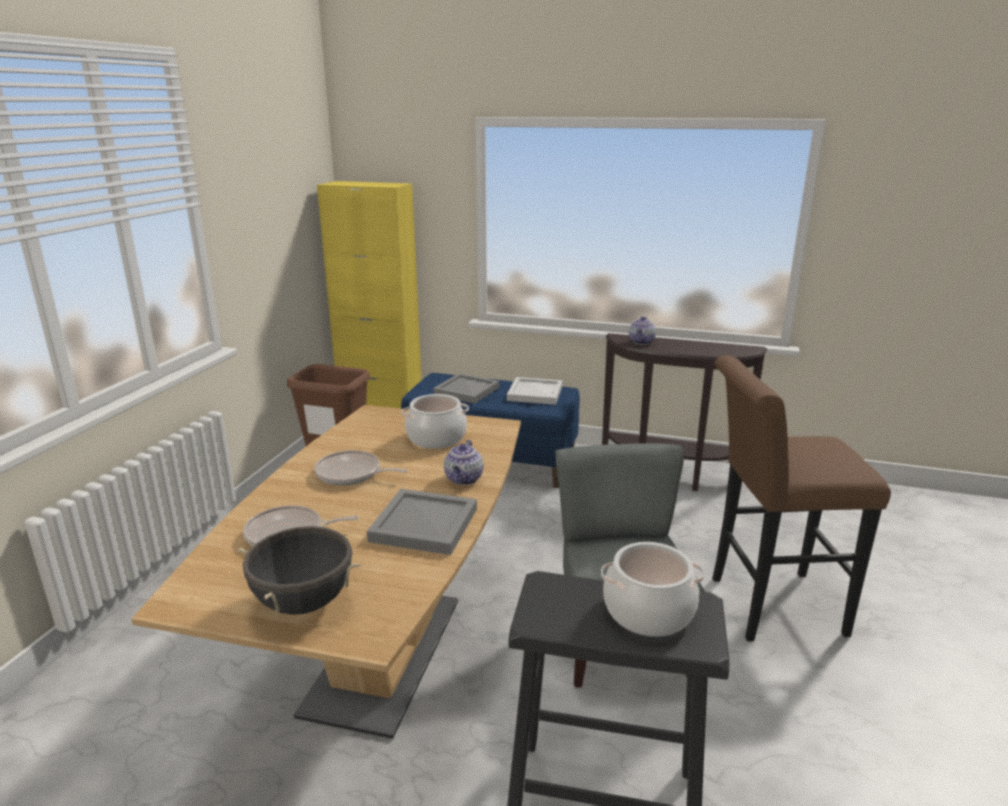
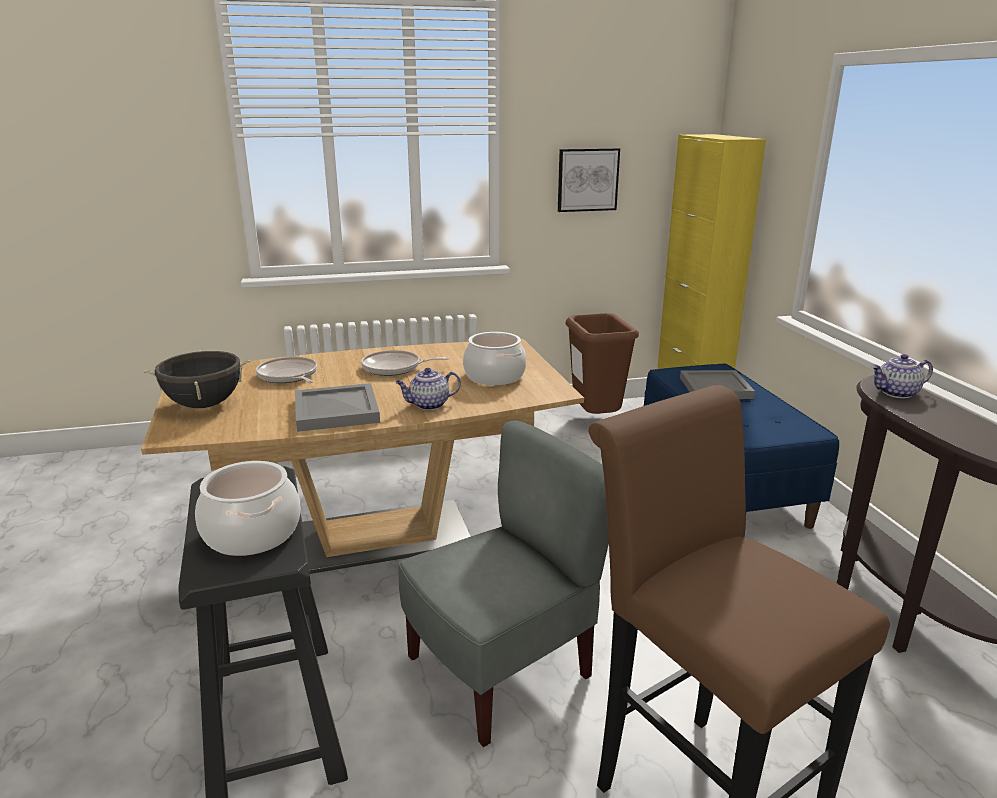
camera: 60 degrees right, 0 degrees up
(267, 239) = (587, 179): none -> picture
(351, 474) = (394, 368): frying pan -> frying pan turned 75 degrees counterclockwise
(534, 393) = (775, 418): white tray -> none

